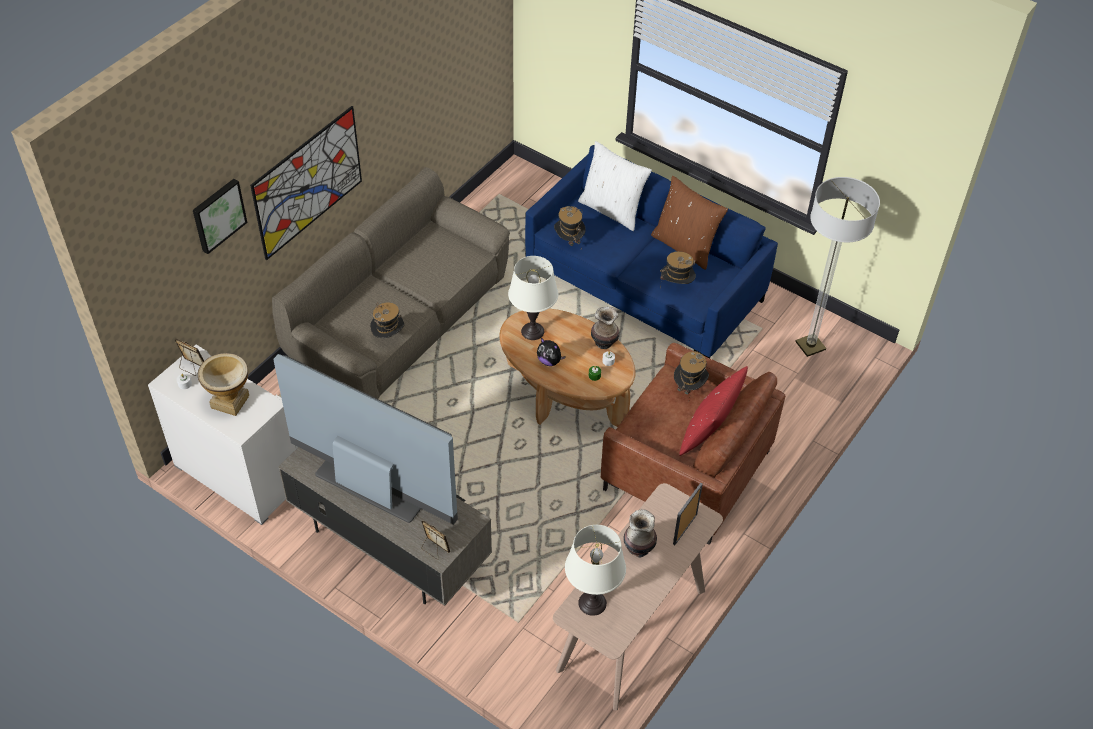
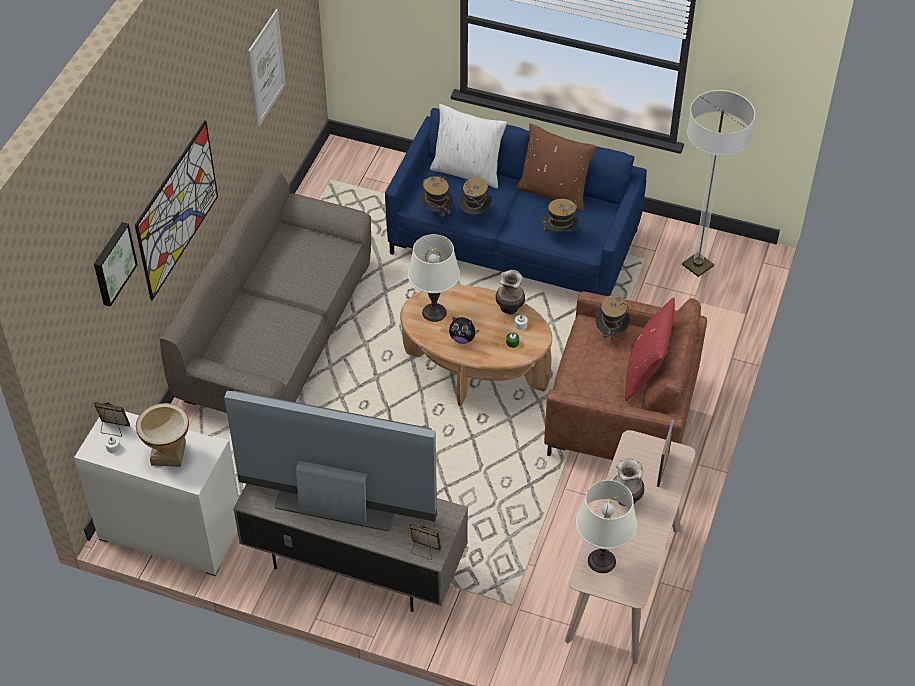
camera: 15 degrees left, 0 degrees up
(388, 337) = (285, 352): hat -> hat (475, 214)
(438, 74) = (266, 68): none -> picture

